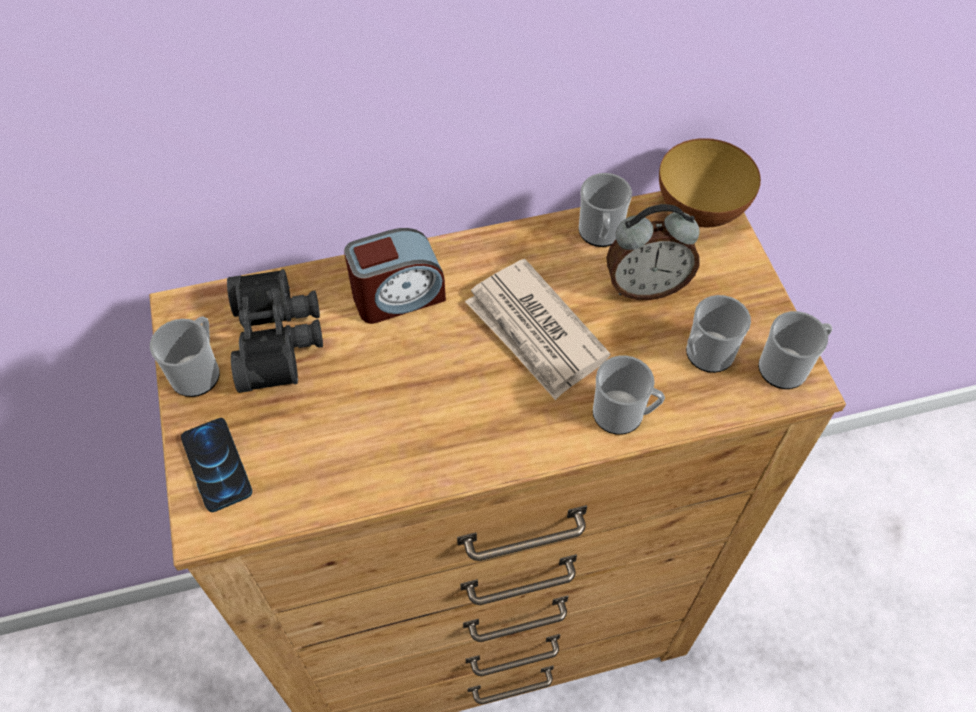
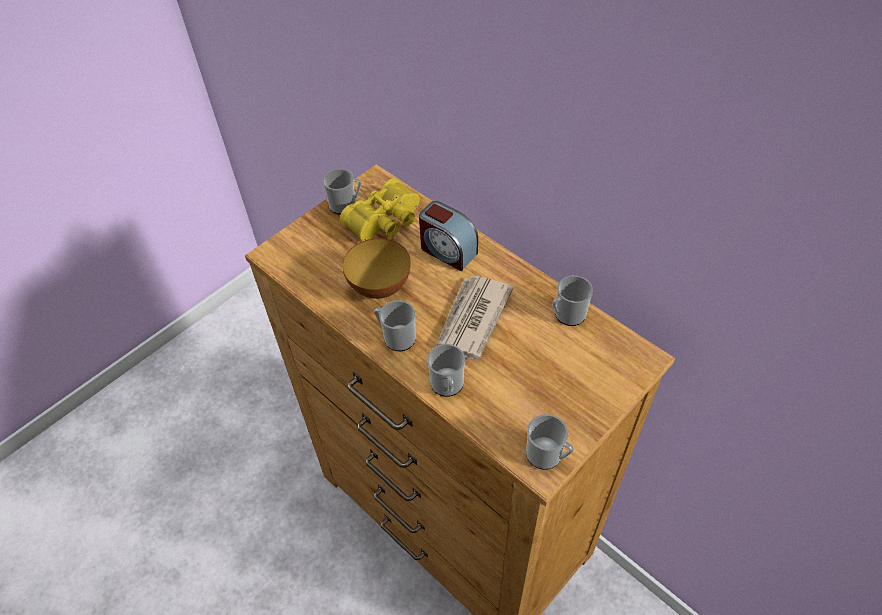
camera: 60 degrees right, 5 degrees down
(216, 465) = (301, 239): phone -> none
(280, 338) = (386, 221): black binoculars -> yellow binoculars
(645, 286) = (547, 355): alarm clock -> none
(699, 212) = (630, 356): bowl -> bowl (380, 287)
(705, 355) = (520, 408): mug -> mug (396, 337)

